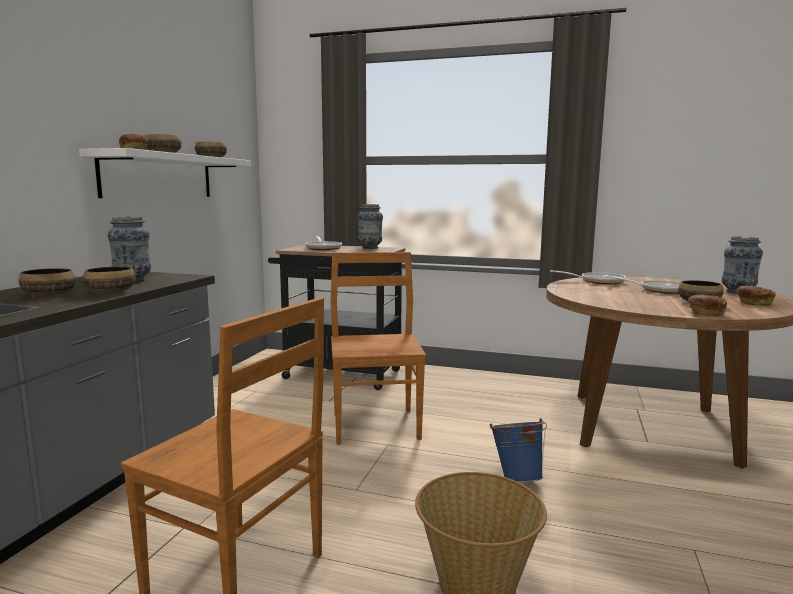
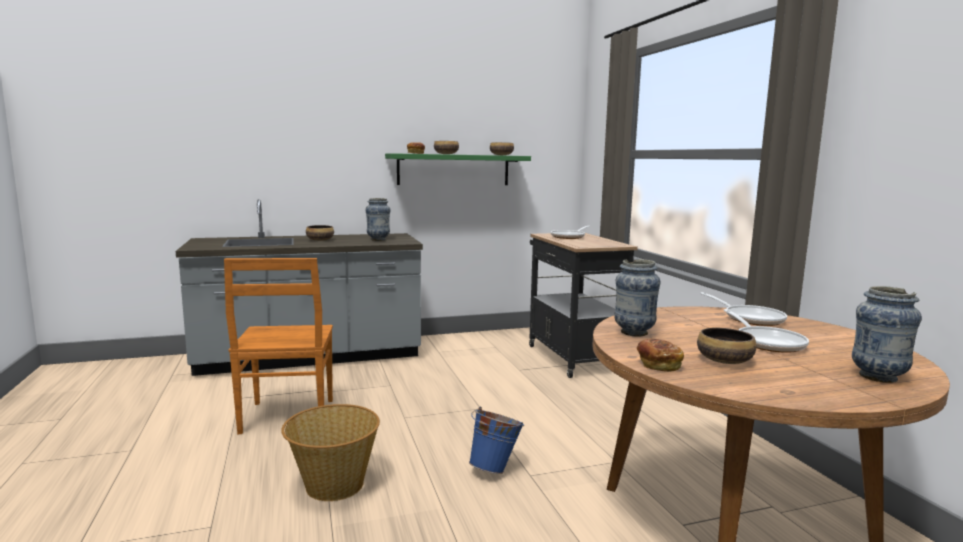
camera: 55 degrees right, 0 degrees up
(110, 292) = (340, 243): bowl -> none
(159, 176) = (453, 170): white shelf -> green shelf
(370, 248) = (606, 242): vase -> vase (634, 332)
(375, 425) = (505, 395): brown chair -> none
(753, 303) = (799, 384): bread -> none

